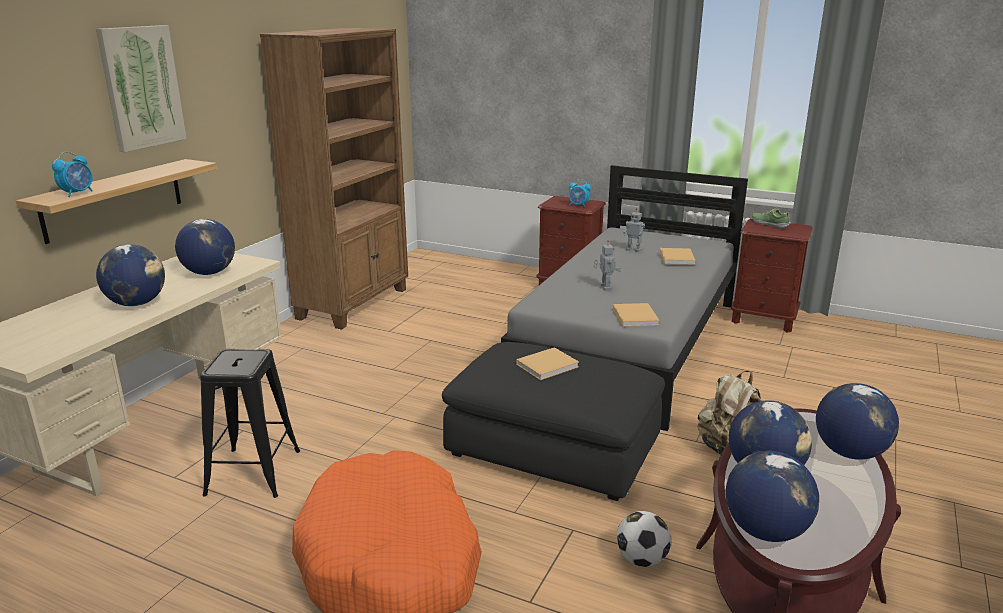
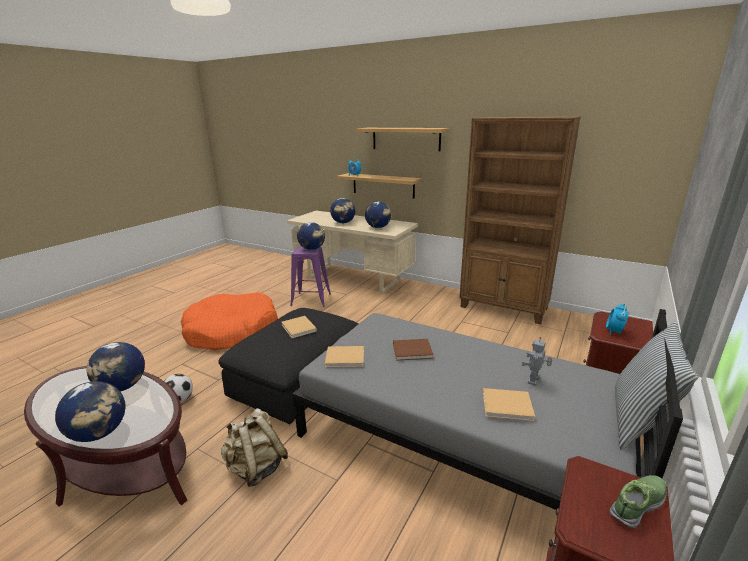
camera: 95 degrees right, 0 degrees up
(141, 87) = (405, 139): picture -> shelf
(253, 472) = (311, 300): black stool -> purple stool
(604, 287) = (413, 351): toy robot -> brown book
(666, 231) = (638, 421): none -> pillow
(765, 531) = (83, 374): globe -> globe (312, 249)

